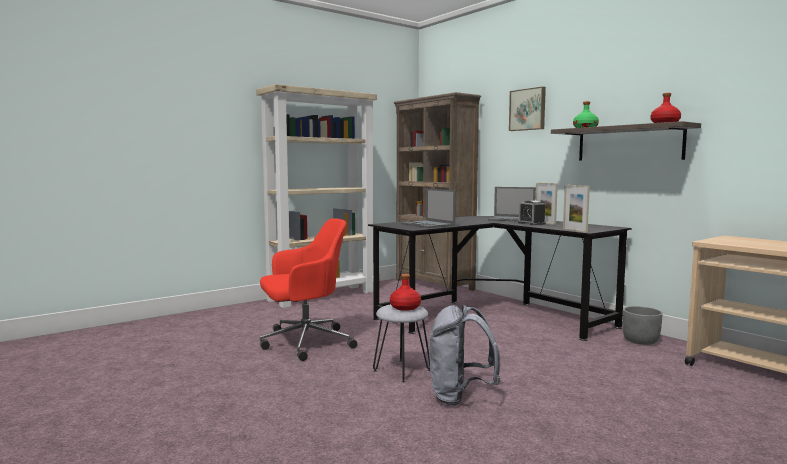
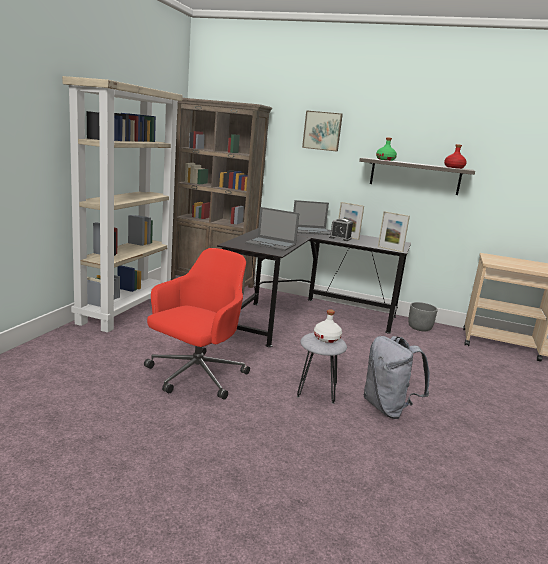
camera: 35 degrees left, 10 degrees up
(405, 307) = (327, 338): red bottle -> white bottle

